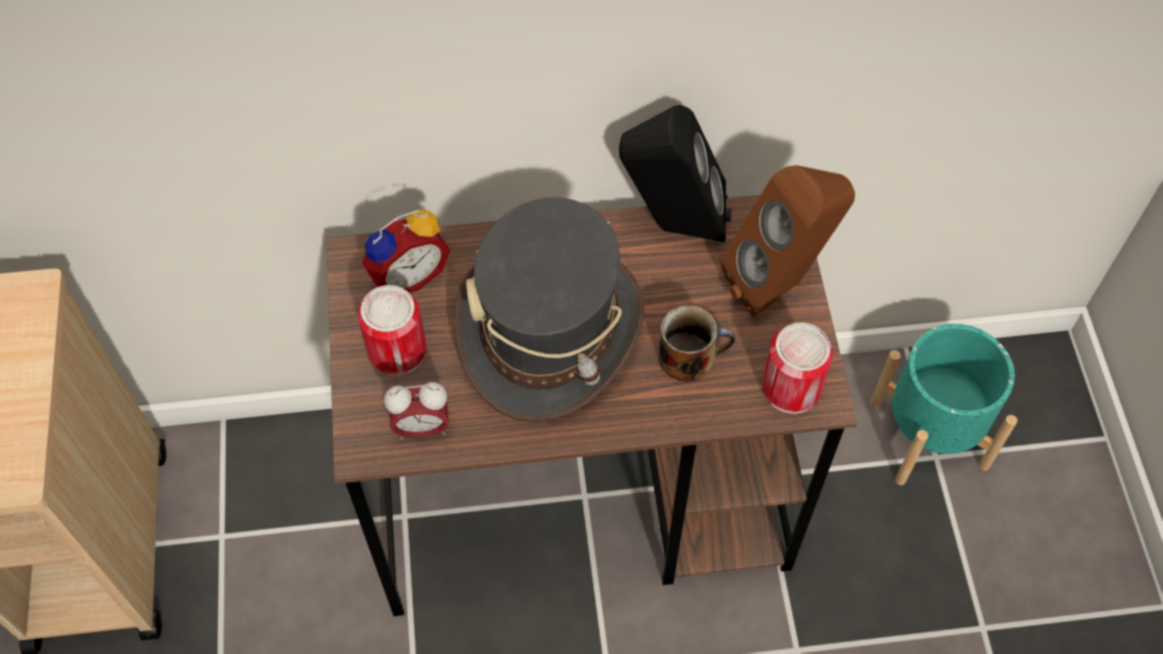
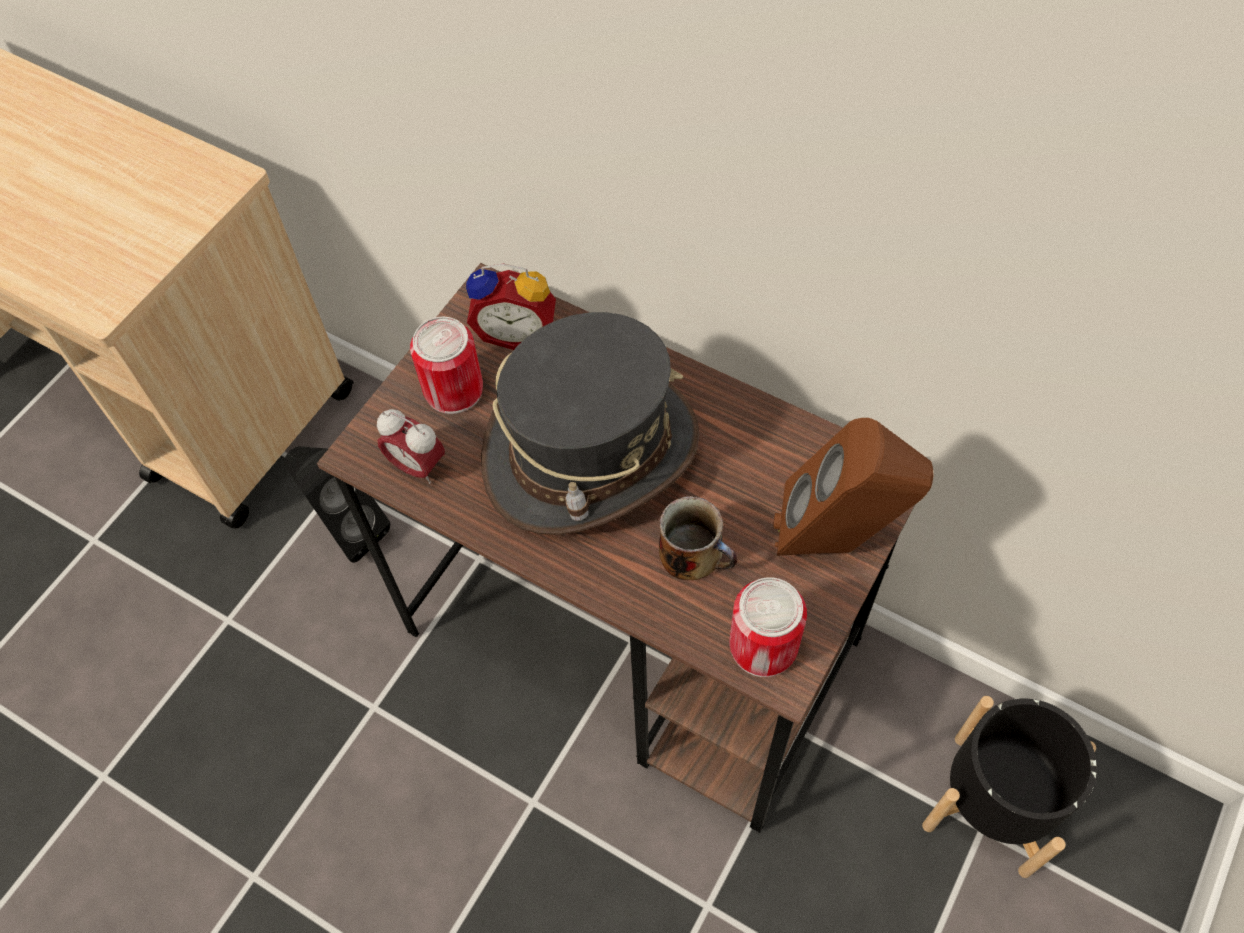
camera: 40 degrees right, 0 degrees up
(672, 225) = (780, 427): black speaker -> black speaker (347, 529)
(928, 434) = (992, 803): turquoise planter -> black planter

